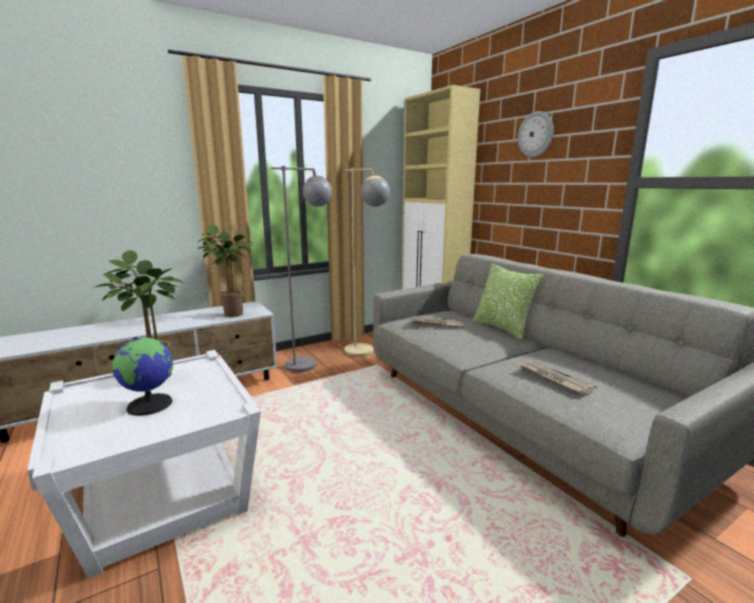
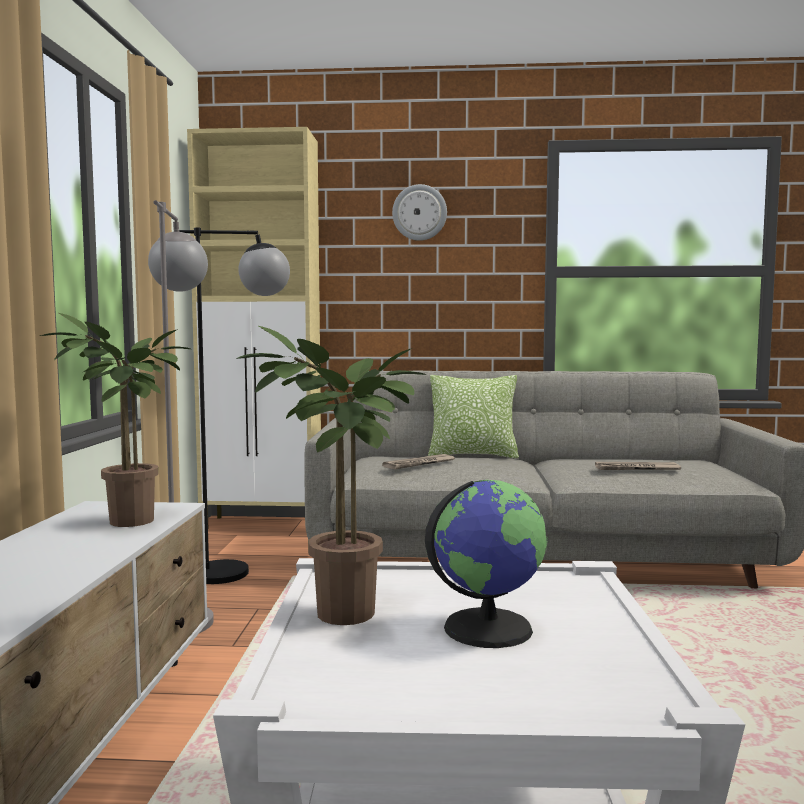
camera: 55 degrees left, 10 degrees down
(365, 354) = (241, 573): beige floor lamp -> black floor lamp

